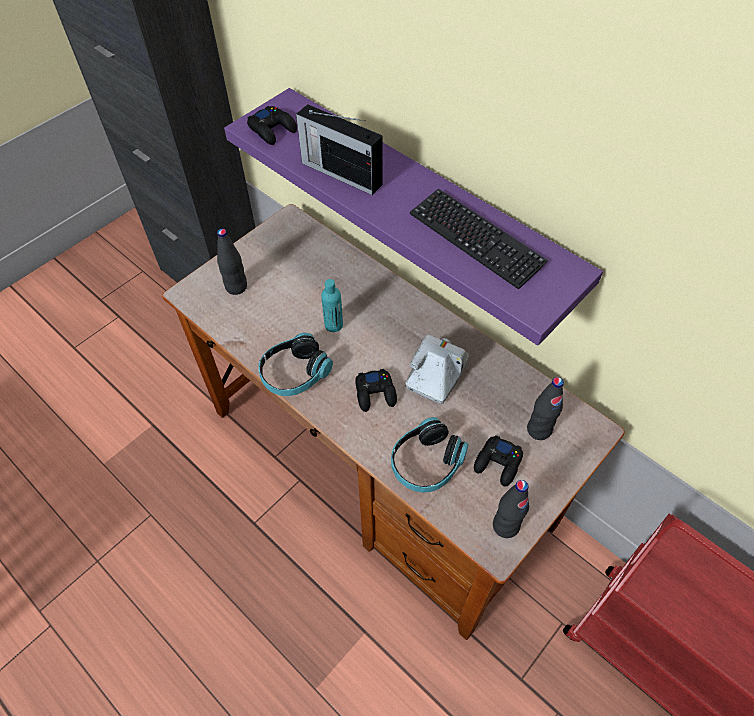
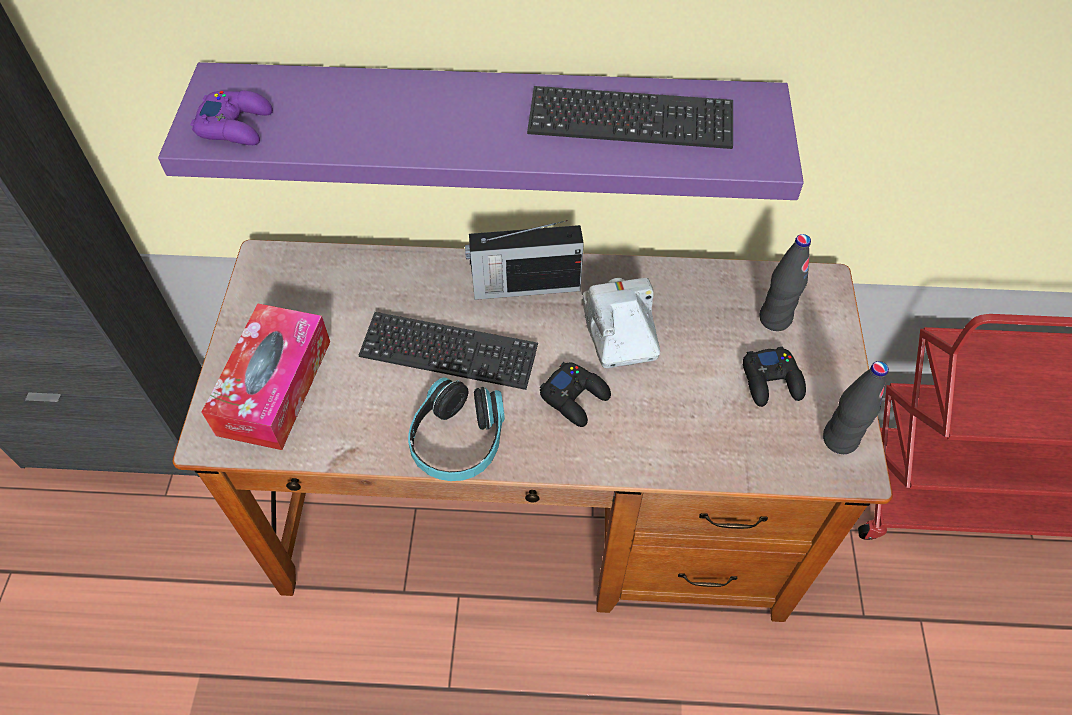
camera: 40 degrees left, 0 degrees up
(236, 287) = (275, 387): black bottle -> tissue box
(273, 130) = (236, 125): black game controller -> purple game controller
(333, 325) = (448, 353): turquoise bottle -> keyboard
(340, 173) = (388, 132): radio -> radio (524, 286)
(426, 463) = (703, 434): headphones -> none

